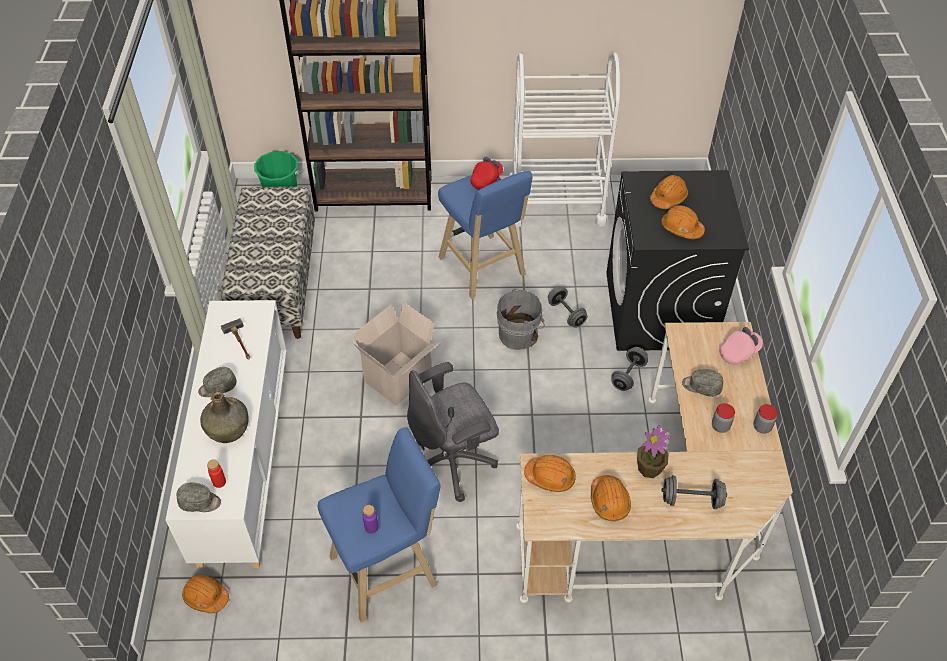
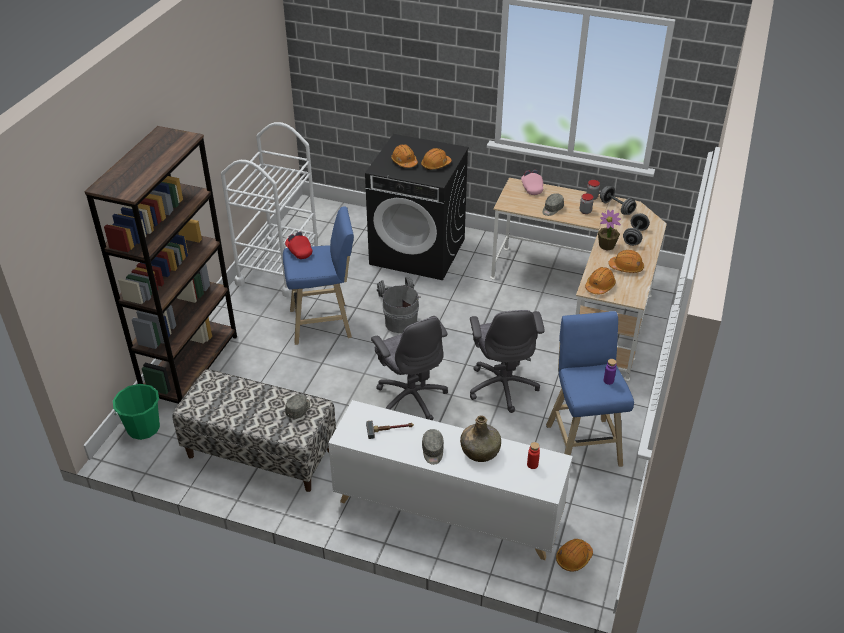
camera: 70 degrees left, 10 degrees down
(200, 502) = (548, 479): grey cap -> grey cap (298, 409)
(398, 380) = (411, 397): cardboard box -> grey office chair
(628, 375) = (467, 281): grey dumbbell -> grey dumbbell (616, 208)

